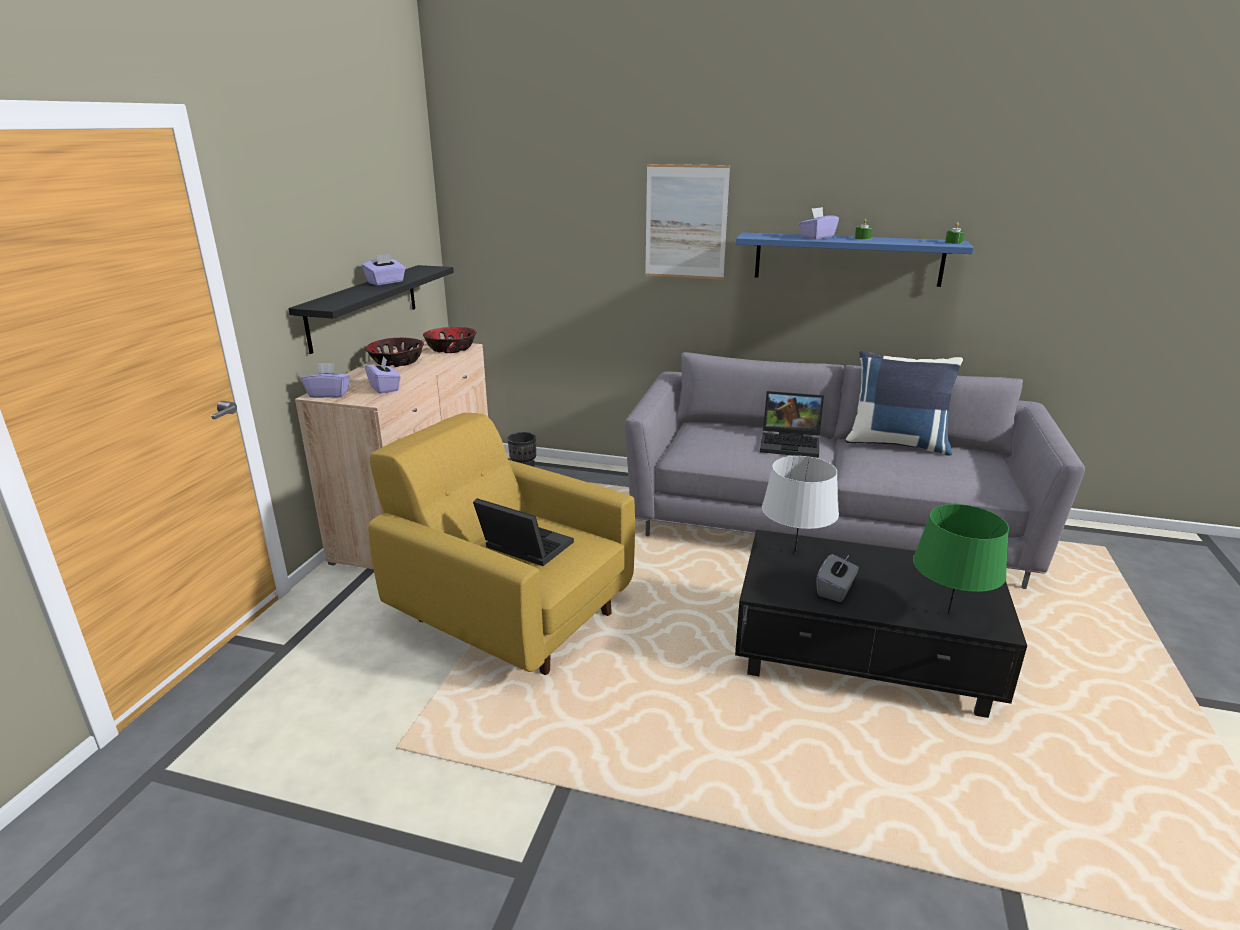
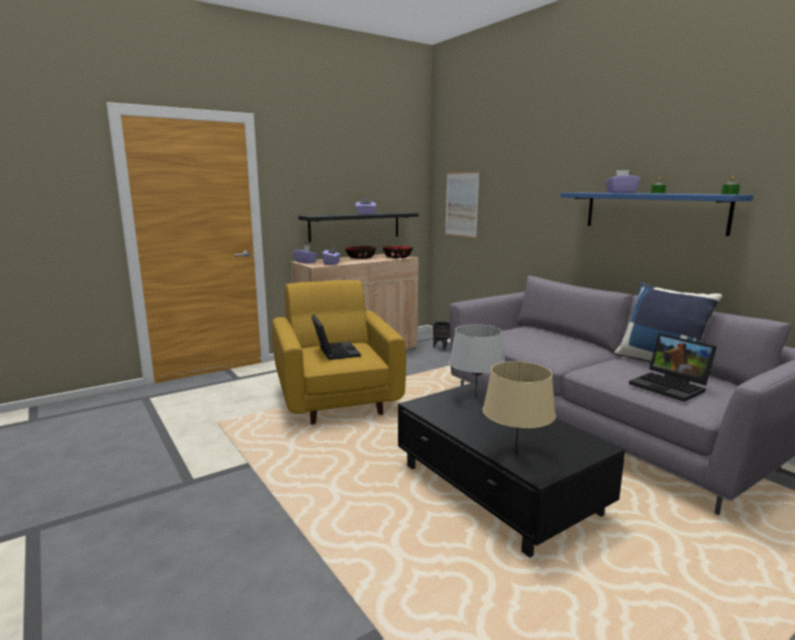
camera: 40 degrees right, 10 degrees down
(686, 222) = (548, 186): picture -> picture (461, 204)
(791, 444) = (569, 346): laptop -> laptop (671, 386)
(835, 590) = (463, 418): grey tissue box -> none
(948, 614) = (516, 454): green table lamp -> beige table lamp

